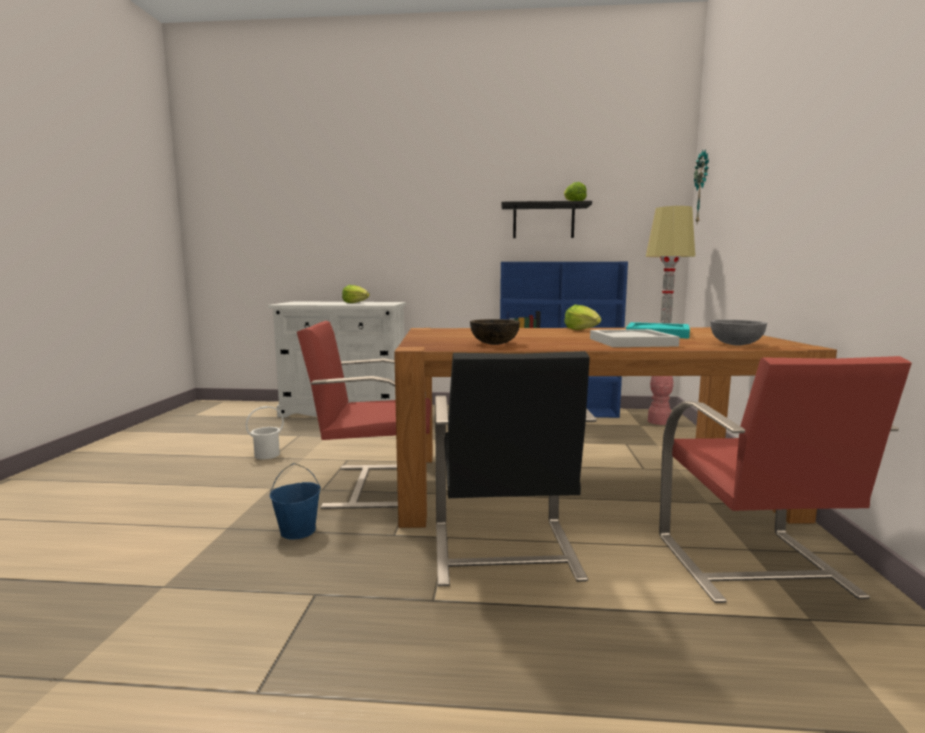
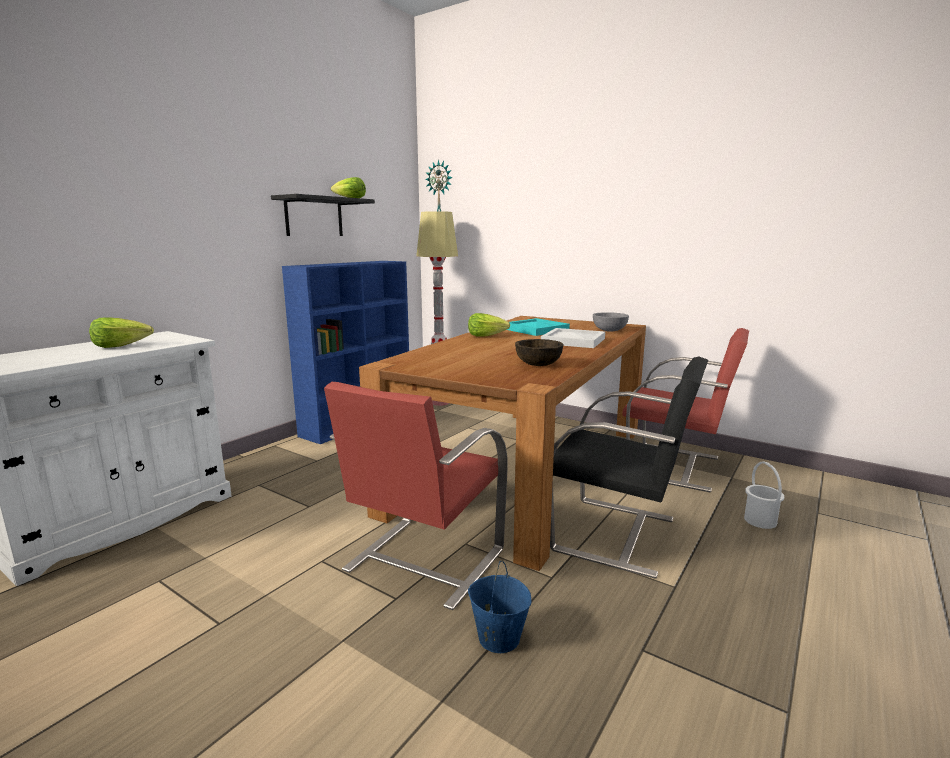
camera: 60 degrees left, 5 degrees up
(266, 455) = (201, 626): white bucket -> white bucket (759, 521)

